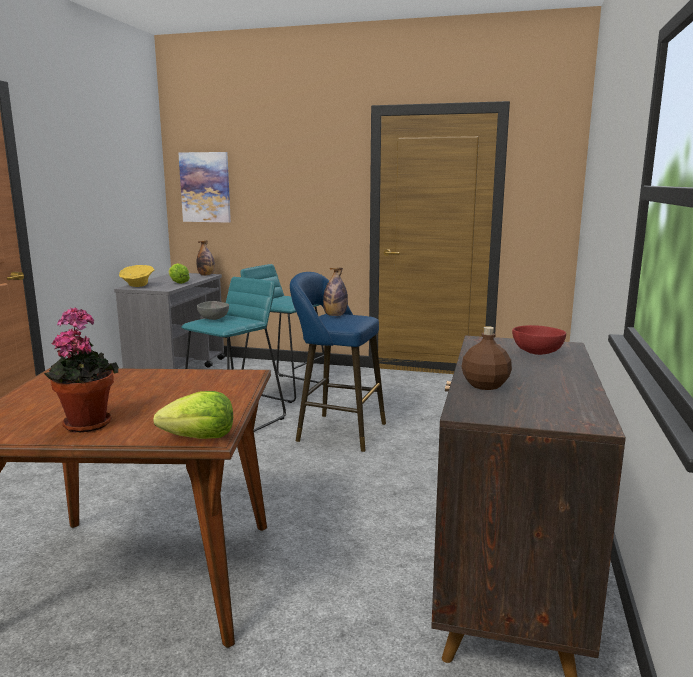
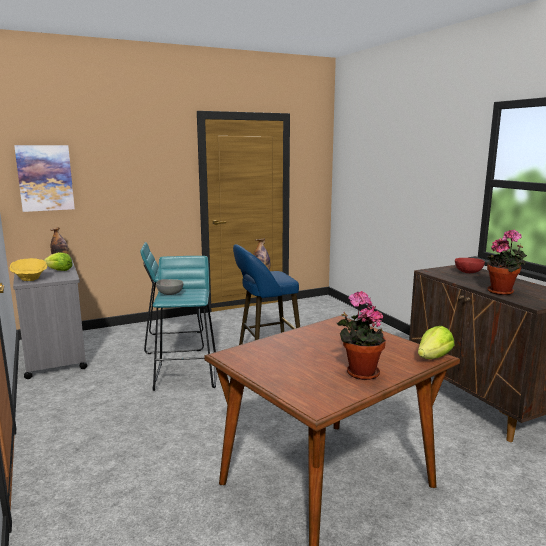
camera: 40 degrees left, 0 degrees up
(485, 385) = (502, 292): brown bottle -> potted plant

